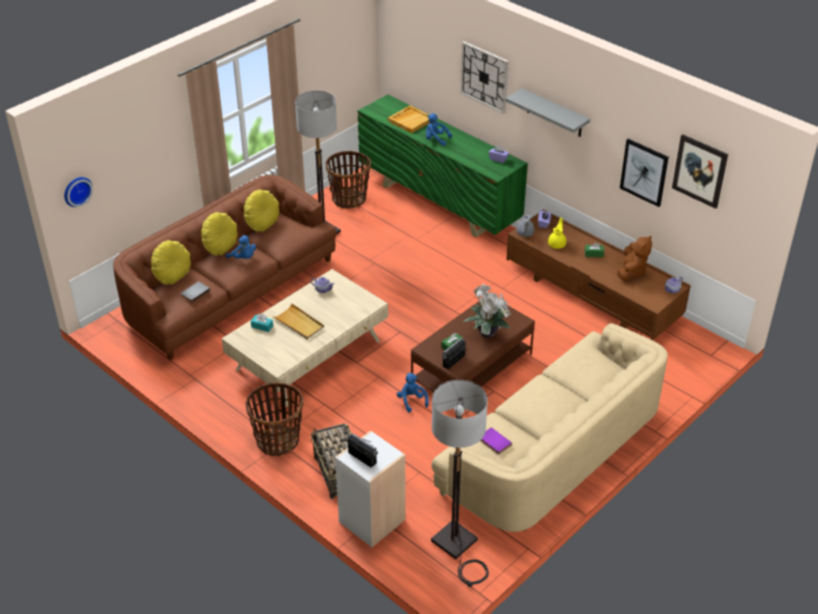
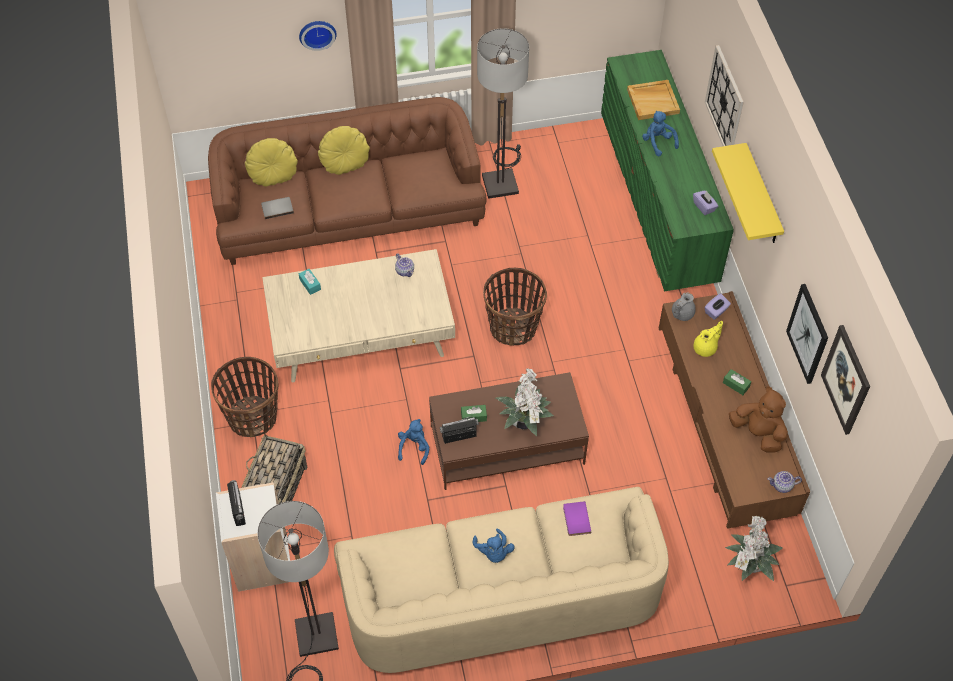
camera: 35 degrees right, 15 degrees up
(76, 190) = (185, 50): wall clock -> wall clock (317, 33)
(243, 258) = (356, 190): blue plush toy -> blue plush toy (493, 552)
(262, 225) = (410, 156): yellow pillow -> none
(299, 323) = (347, 301): beige tray -> none
(349, 199) = (564, 154): basket -> basket (513, 328)
(494, 442) = (404, 563): purple book -> purple book (575, 519)
(554, 113) = (762, 196): grey shelf -> yellow shelf
(631, 271) = (758, 433): brown plush toy -> brown plush toy turned 105 degrees counterclockwise
(680, 356) = (748, 565): none -> potted plant

